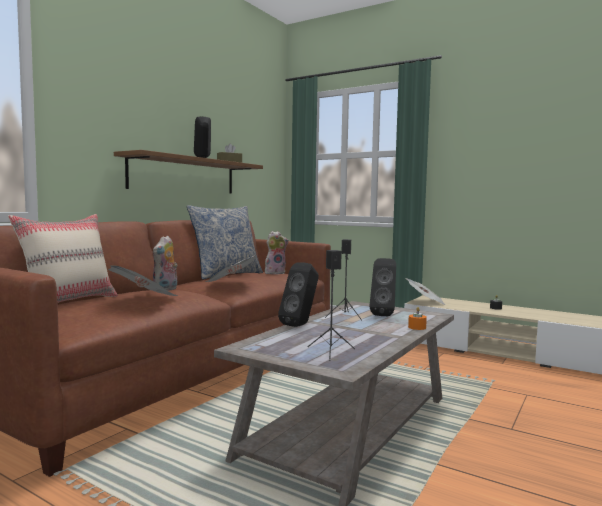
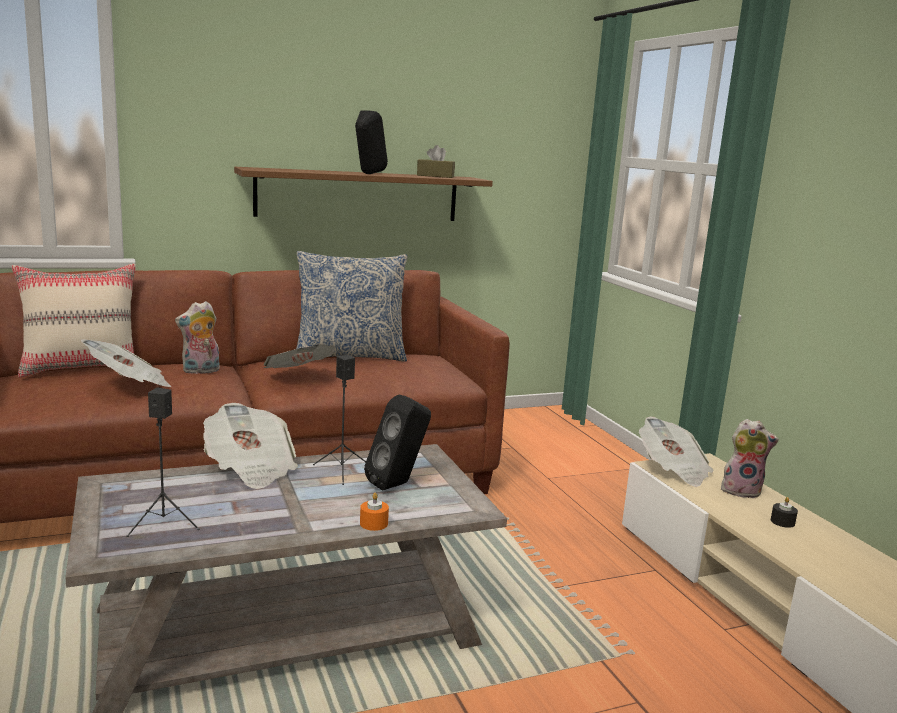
camera: 35 degrees right, 10 degrees up
(275, 273) = (417, 366): plush toy -> plush toy (741, 490)
(301, 325) = (250, 468): black speaker -> newspaper

